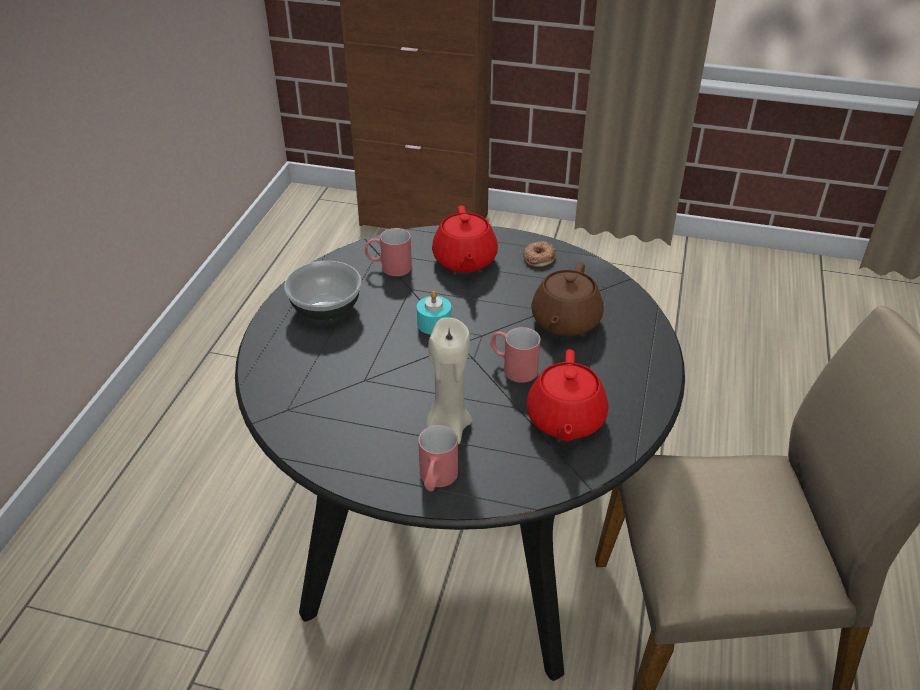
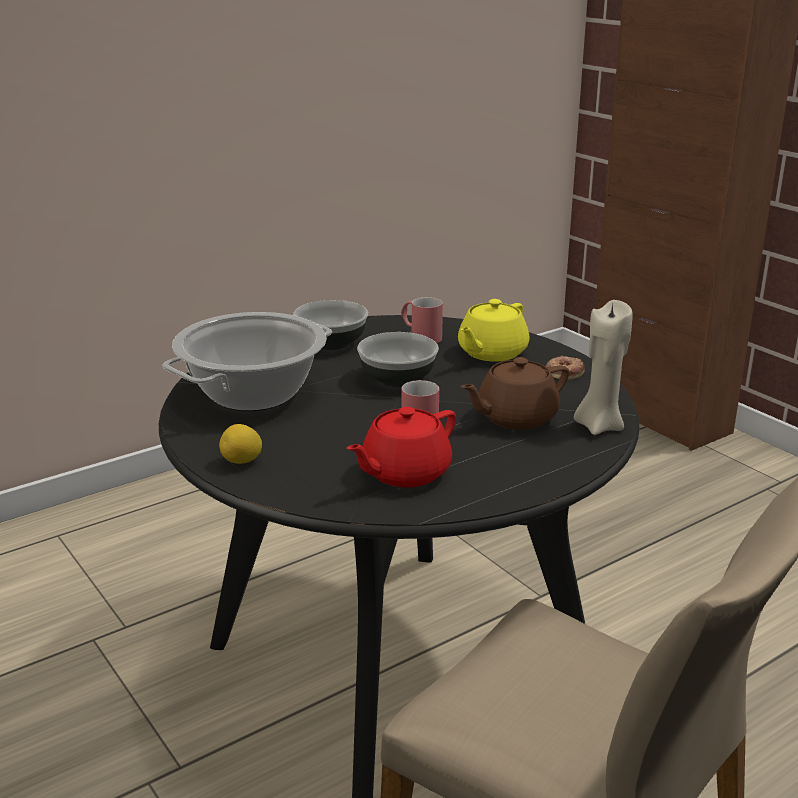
camera: 40 degrees right, 15 degrees down
(342, 402) = (253, 394): none -> cooking pot
(434, 323) = (398, 379): turquoise candle -> bowl
(436, 481) = (242, 461): red mug -> lemon
(448, 426) = (304, 437): beige candle -> beige candle (599, 426)
(464, 260) = (491, 353): red teapot -> yellow teapot

